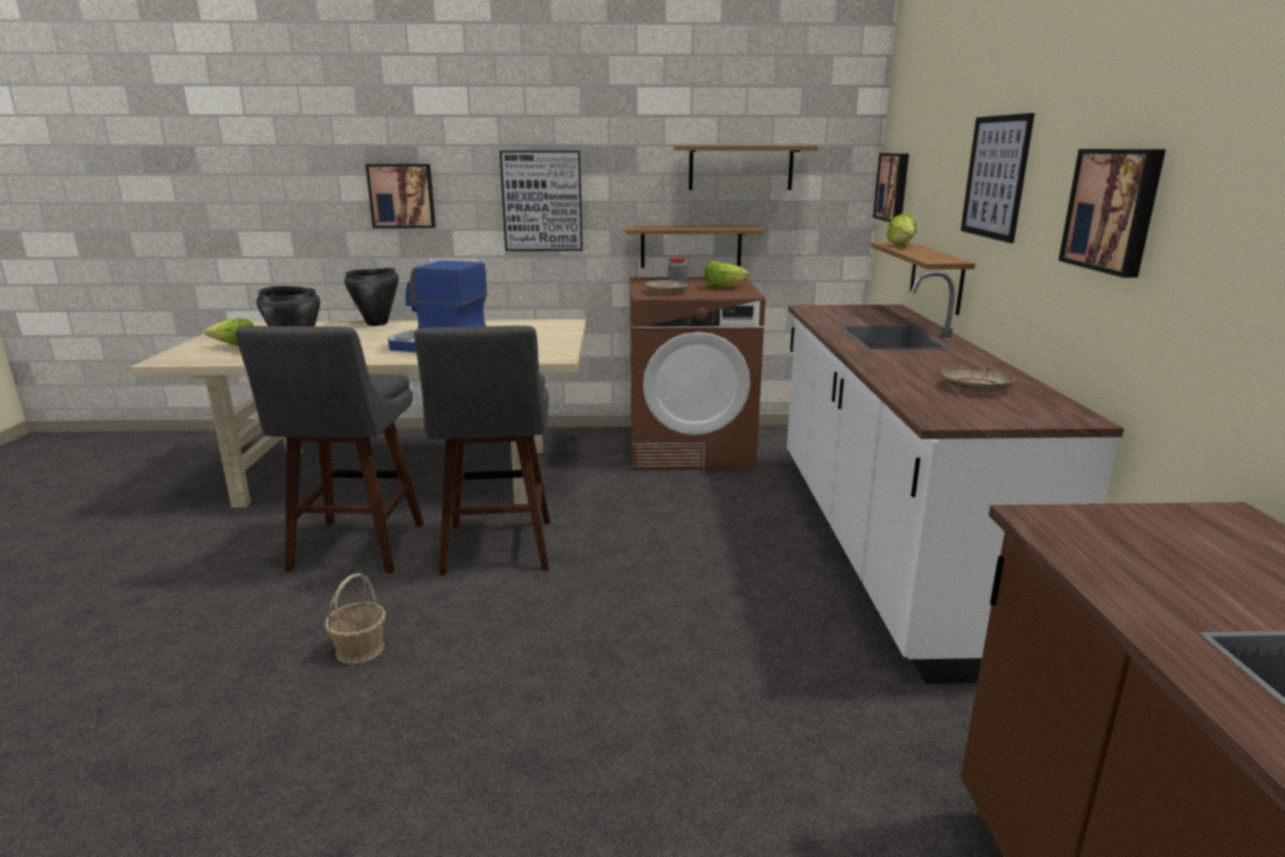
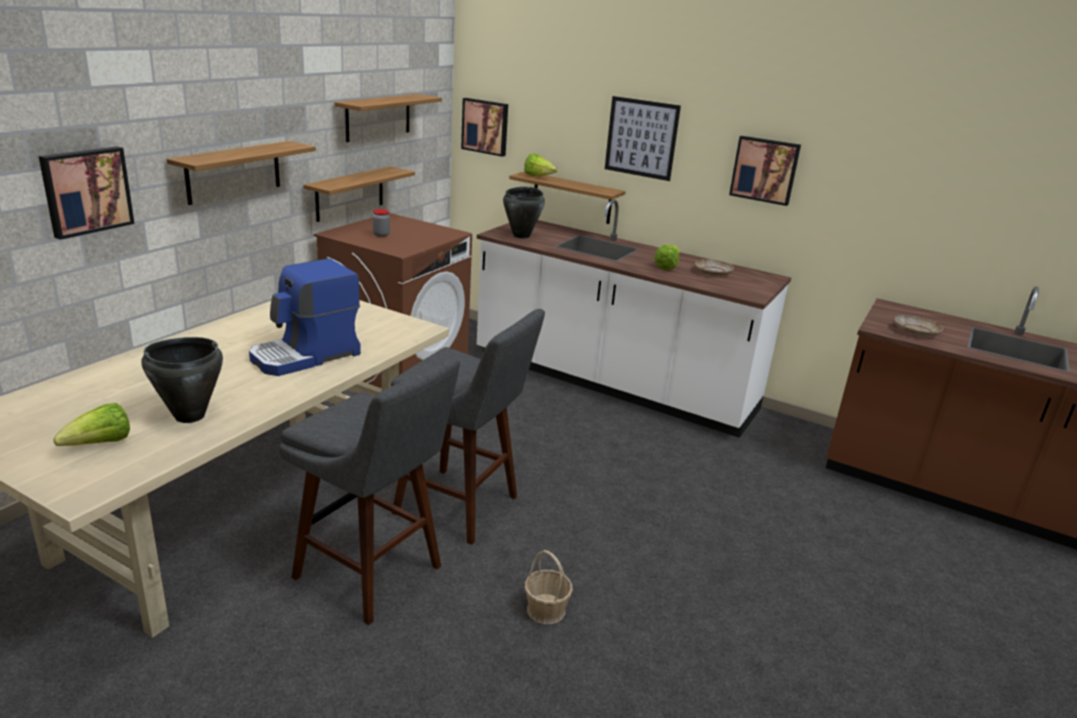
camera: 60 degrees left, 5 degrees up
(377, 323) = (141, 357): black cooking pot -> black cooking pot (522, 236)
(542, 201) = (234, 172): picture -> shelf
(665, 292) = (401, 245): beige plate -> beige plate (915, 331)
(722, 288) = (418, 229): lettuce -> lettuce (666, 266)

